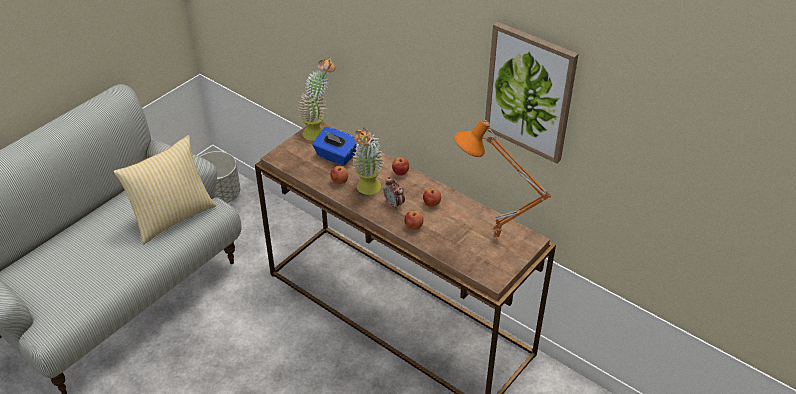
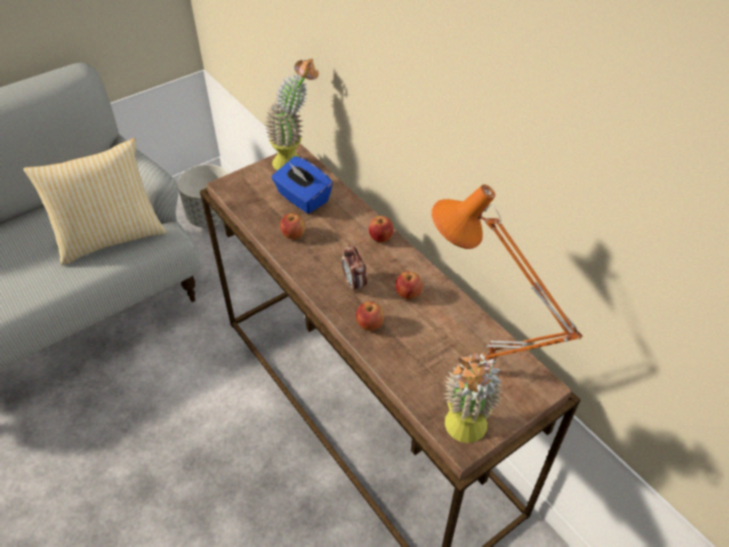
camera: 15 degrees right, 5 degrees up
(368, 191) = (326, 257): potted plant -> potted plant (463, 434)
(530, 92) = (581, 151): picture -> none

